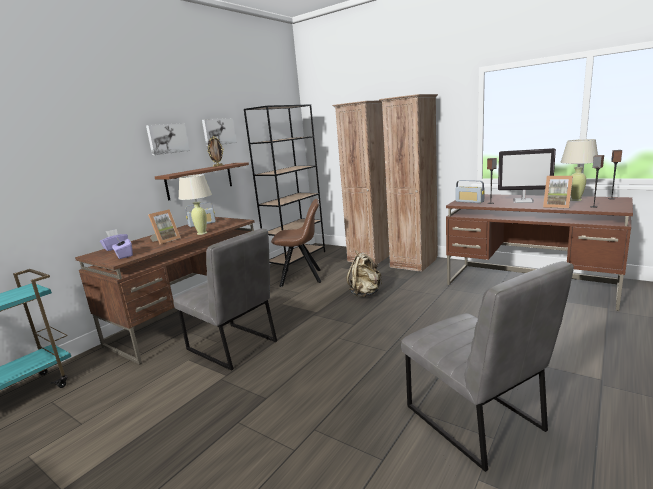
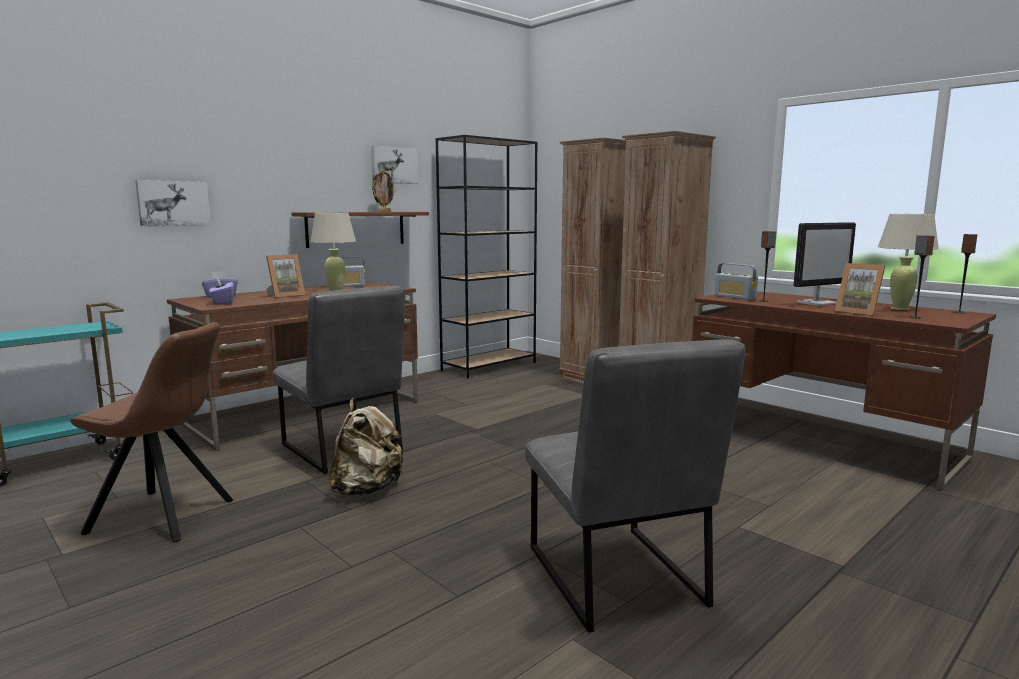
camera: 10 degrees right, 5 degrees down
(167, 138) = (317, 165): picture -> picture (173, 203)
(301, 278) = (481, 388): brown chair -> brown chair (163, 516)
(365, 294) = (559, 418): beige backpack -> beige backpack (367, 489)
(523, 201) = (817, 303): monitor -> monitor turned 60 degrees counterclockwise

